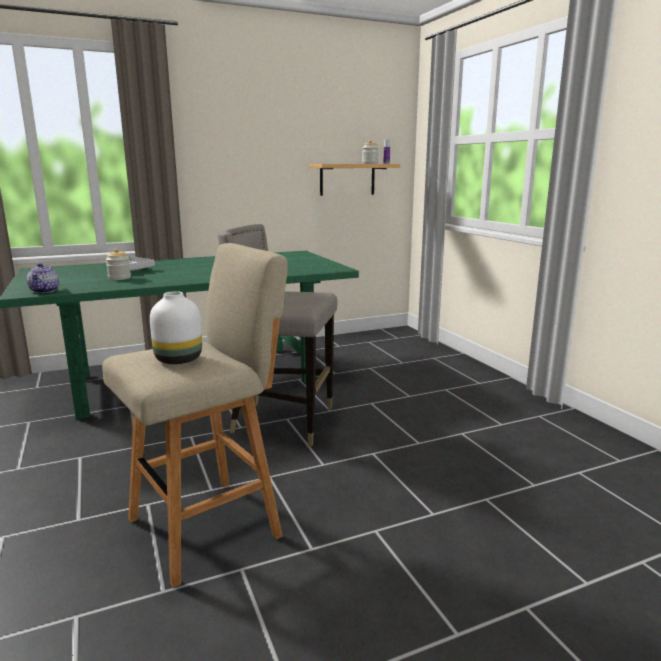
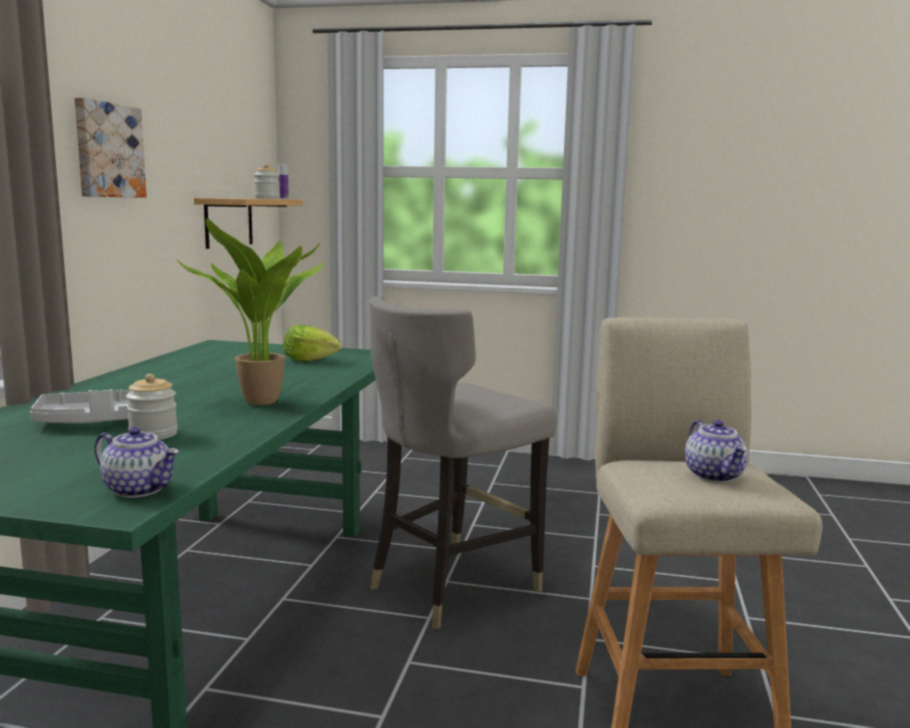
camera: 55 degrees left, 5 degrees down
(180, 359) = (715, 475): white vase -> teapot
(193, 277) = (265, 403): none -> potted plant
(230, 138) = (107, 150): none -> picture
(294, 266) = (309, 360): none -> lettuce

